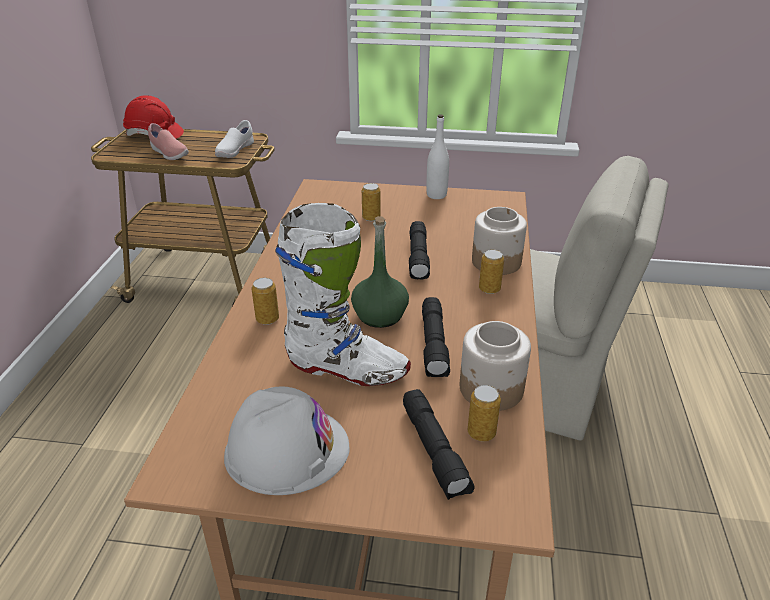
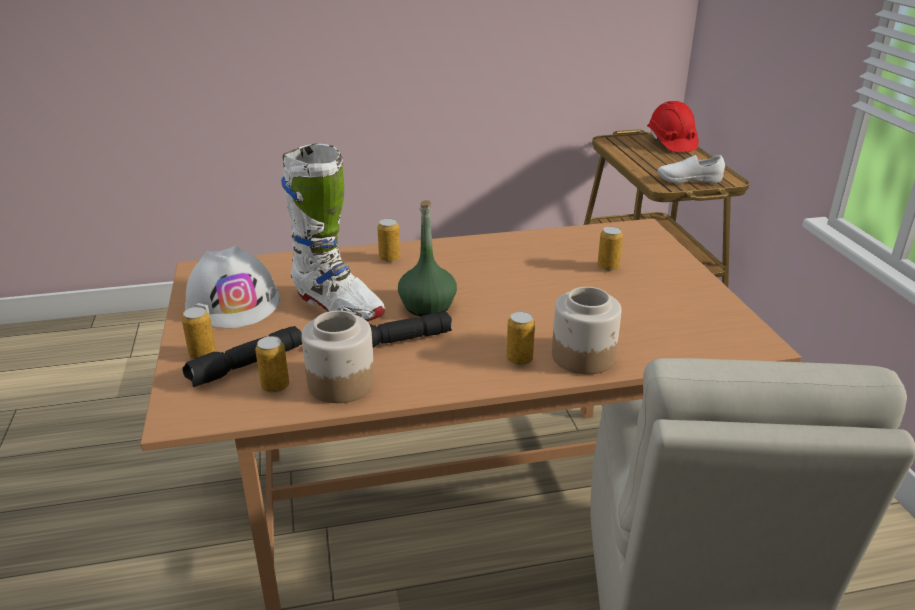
camera: 70 degrees right, 5 degrees down
(169, 154) = (641, 158): pink shoe -> none
(346, 369) = (337, 306): white boot -> white boot turned 45 degrees counterclockwise
(396, 486) = (202, 354): none -> can
(419, 258) = (549, 308): black flashlight -> none
(436, 195) = (707, 294): white bottle -> none

